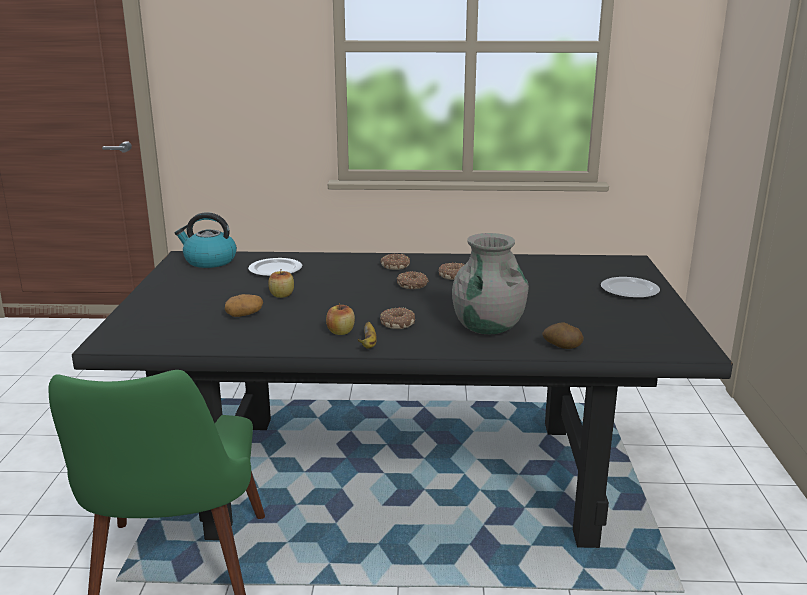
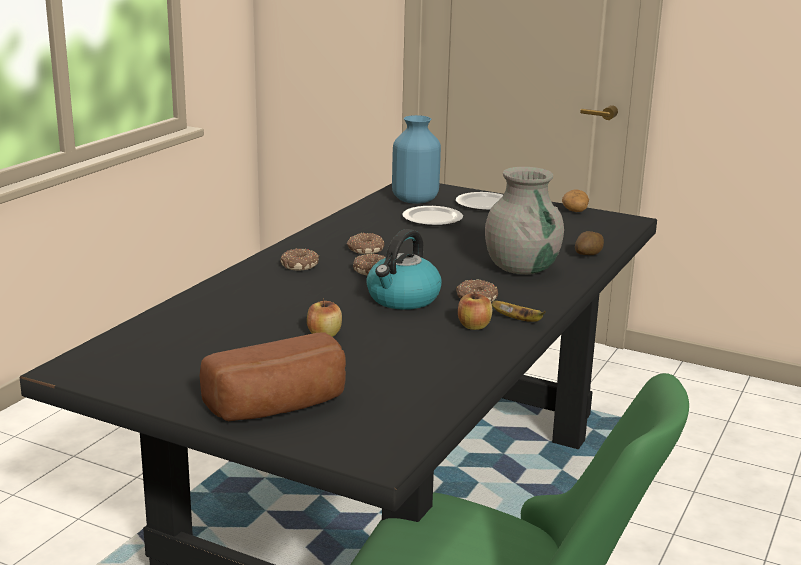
camera: 65 degrees left, 0 degrees up
(164, 306) = (280, 407): none -> bread
(209, 261) = (121, 356): kettle -> kettle (403, 299)
(244, 314) = (368, 364): potato -> potato (574, 210)
(274, 270) = (221, 323): plate -> plate (431, 219)
(593, 268) = (415, 200): none -> blue vase

